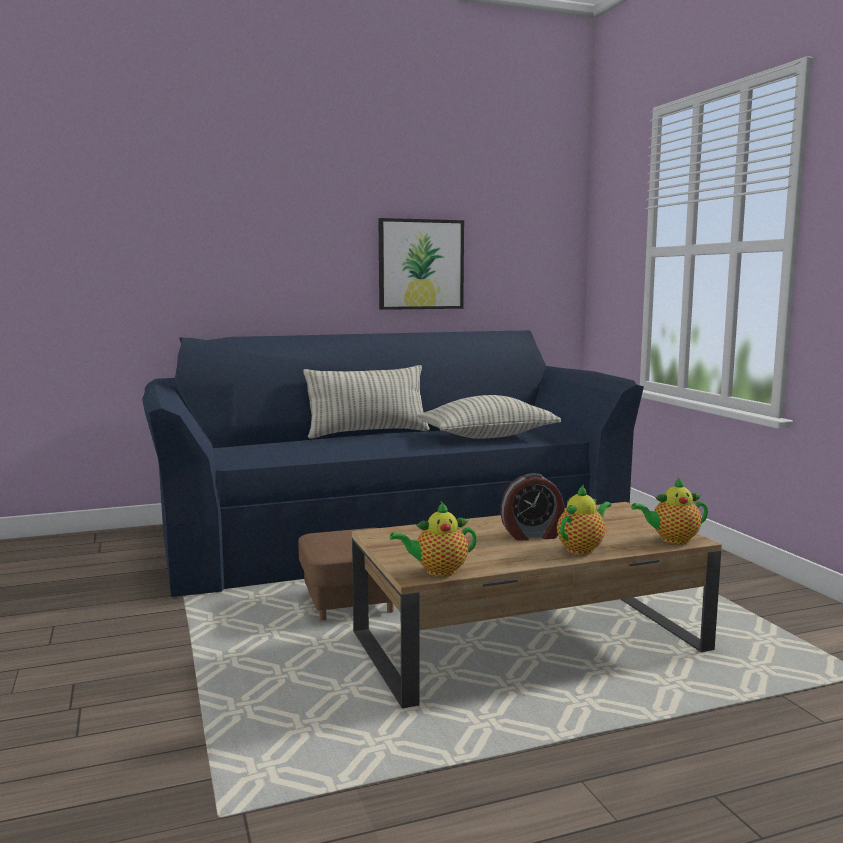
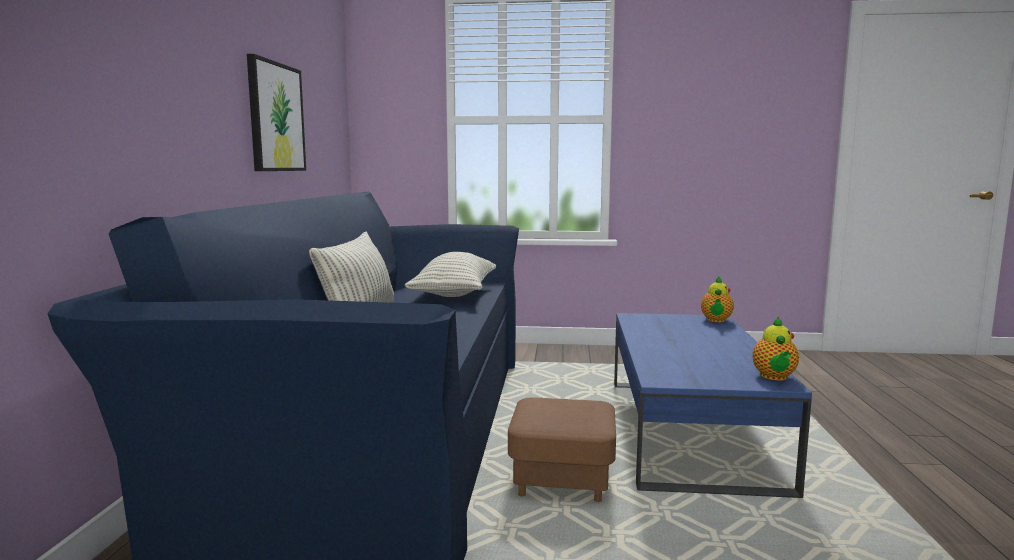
camera: 65 degrees left, 0 degrees up
(531, 641) = (688, 429): brown coffee table -> blue coffee table
(532, 535) = (689, 343): alarm clock -> none
(582, 549) = (728, 338): teapot -> none

